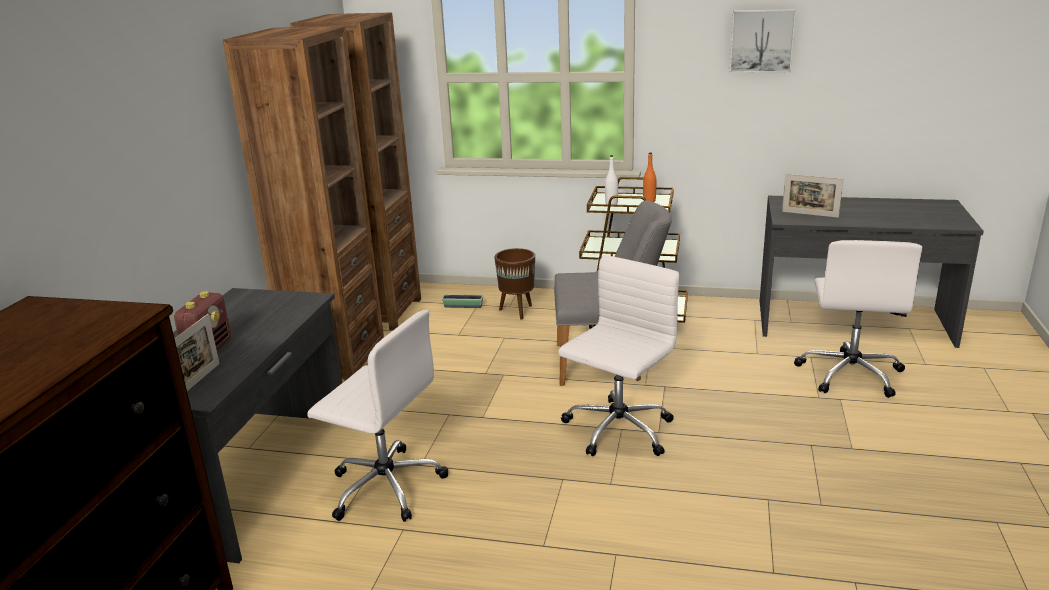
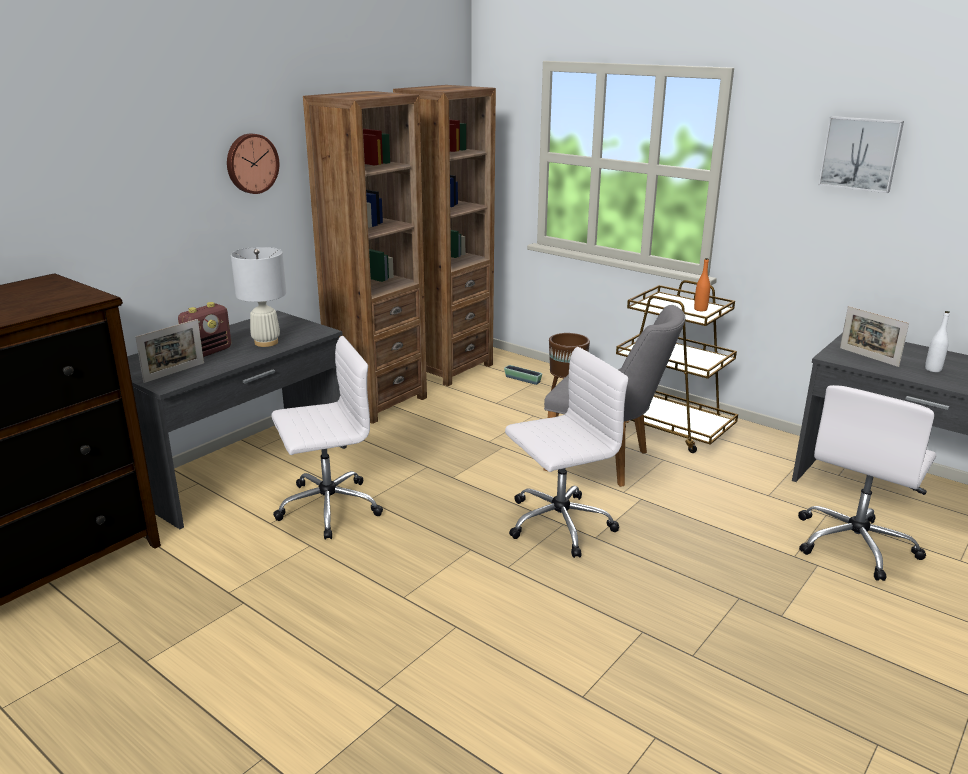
camera: 25 degrees right, 0 degrees up
(187, 124) = (251, 163): none -> wall clock
(265, 324) = (266, 342): none -> white table lamp
(385, 486) = (327, 508): white office chair -> white office chair turned 75 degrees counterclockwise
(611, 204) = (659, 305): white bottle -> white bottle (933, 369)

